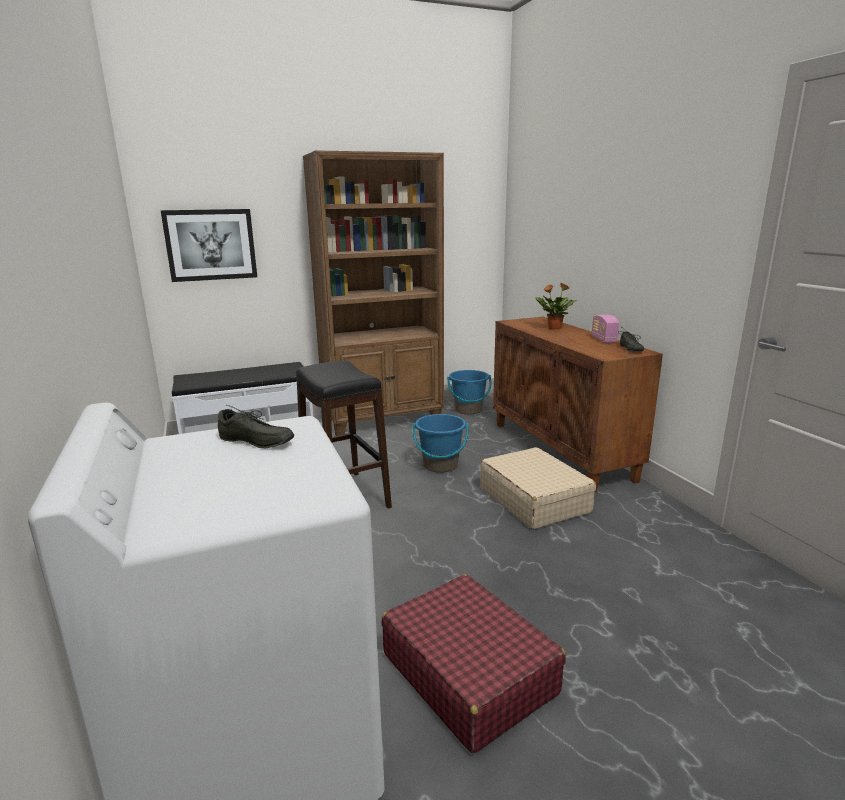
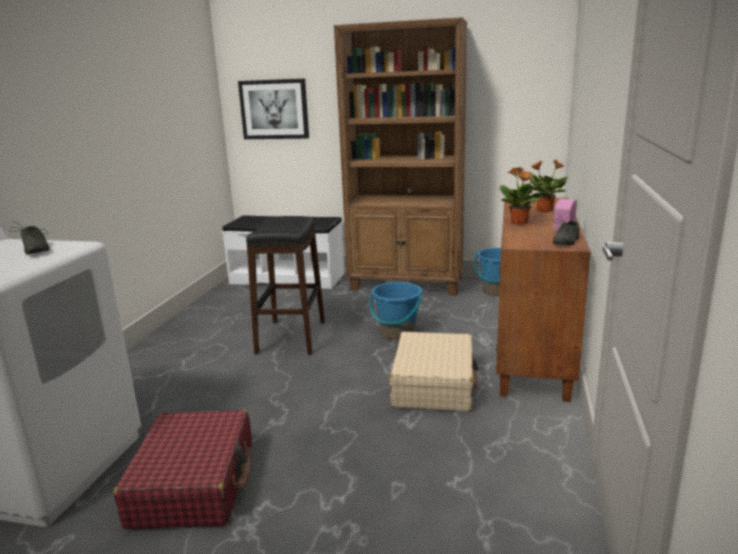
camera: 35 degrees right, 0 degrees up
(563, 340) = (519, 223): none -> potted plant

